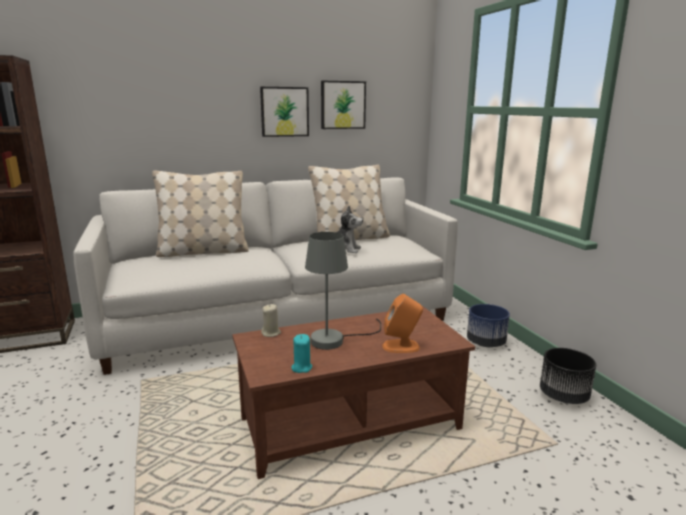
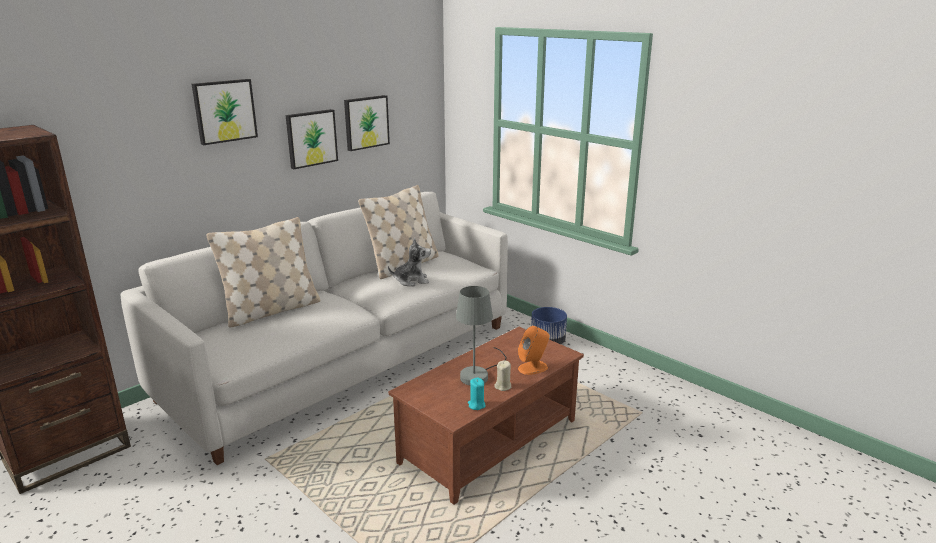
camera: 25 degrees left, 5 degrees up
(201, 74) = (224, 111): none -> picture
(271, 333) = (421, 382): beige candle -> beige candle (503, 386)
(563, 396) = (628, 375): black planter -> none

